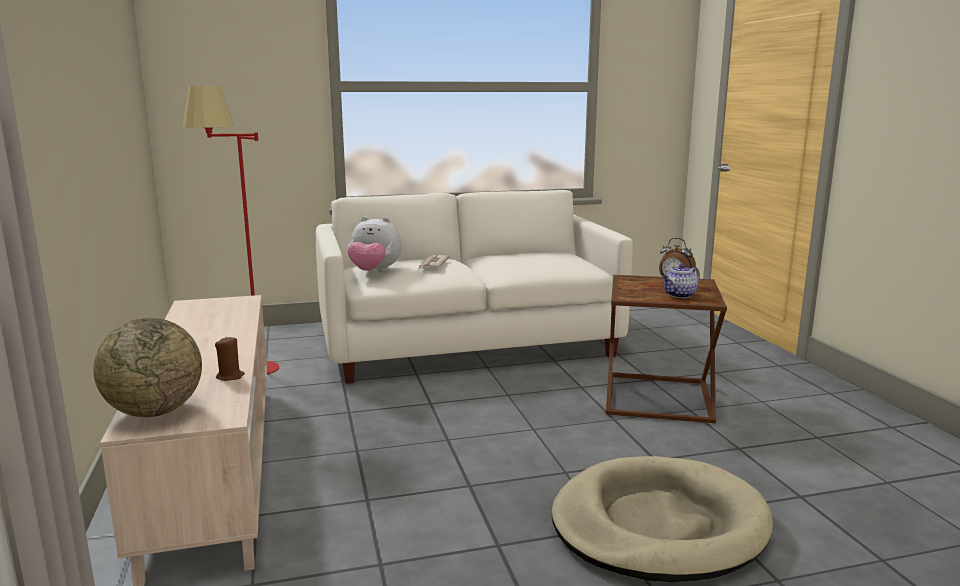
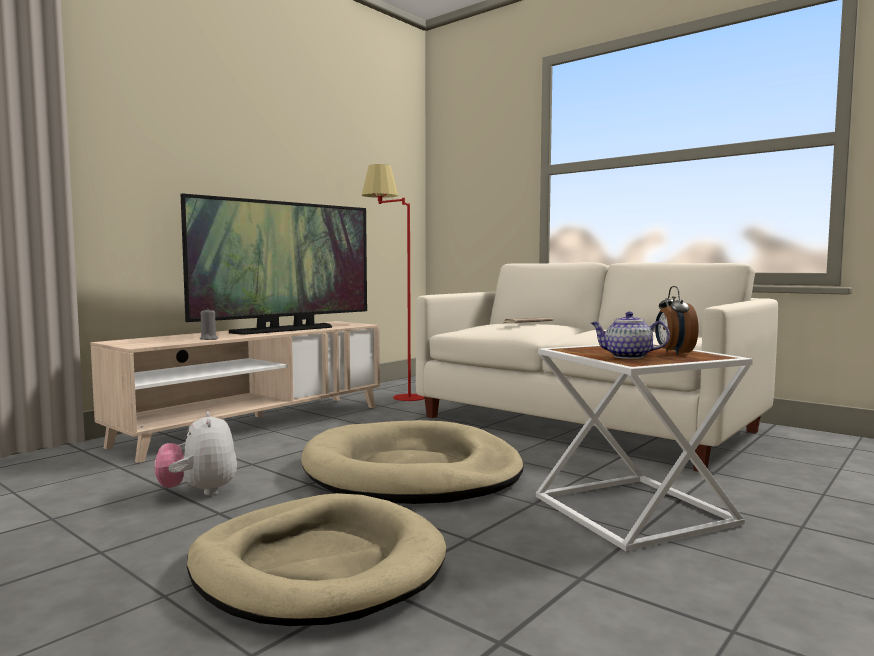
camera: 55 degrees right, 10 degrees down
(155, 412) = (139, 340): globe -> none
(218, 333) = (284, 330): none -> television
(230, 376) = (209, 339): brown candle -> grey candle
(374, 272) = (482, 325): plush toy -> plush toy (199, 492)
(496, 436) = (411, 472): none -> beige dog bed
(659, 398) = (638, 512): brown side table -> white side table

